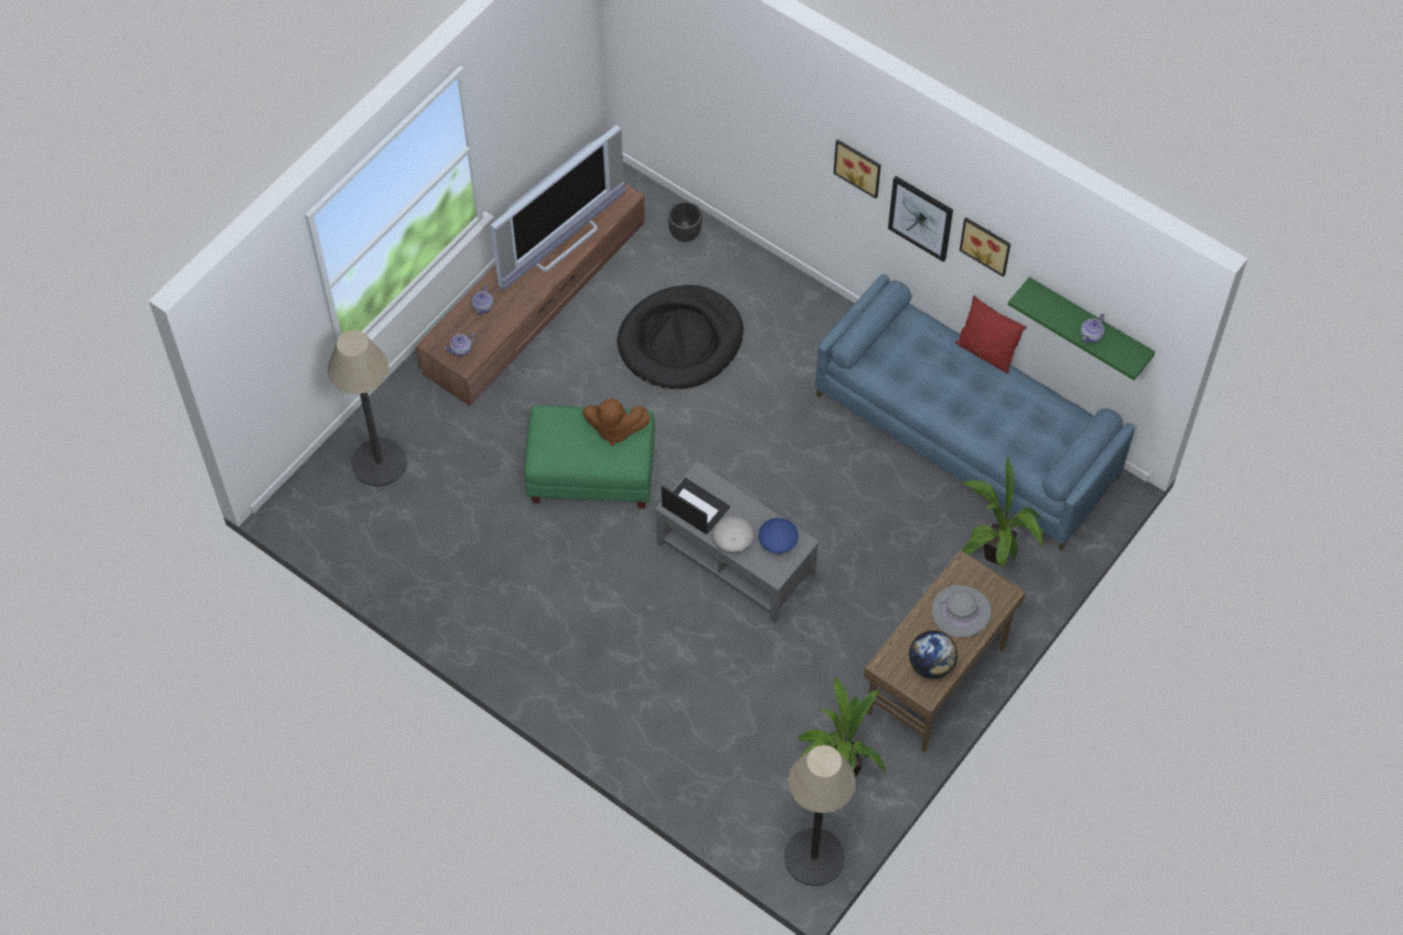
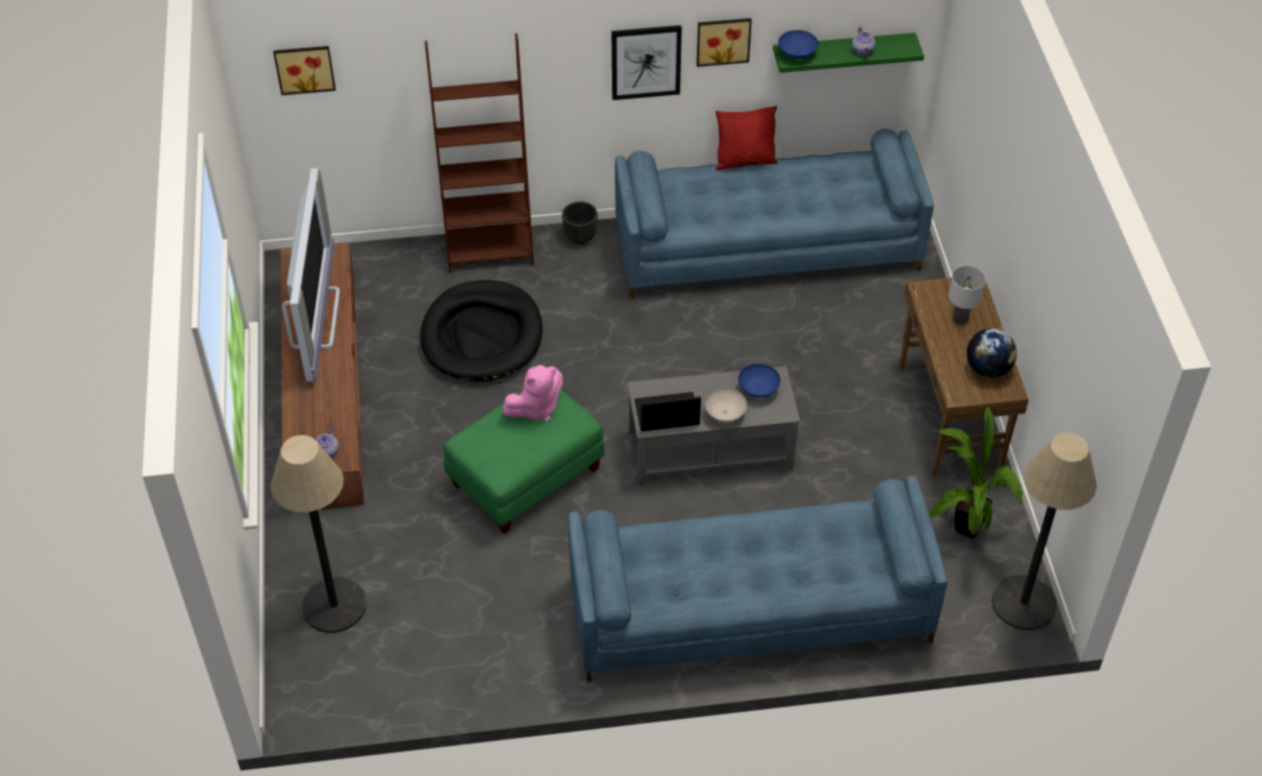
camera: 45 degrees left, 10 degrees down
(483, 306) = (308, 408): teapot -> none
(614, 429) = (536, 408): brown plush toy -> pink plush toy
(625, 695) = (749, 610): none -> blue sofa
(685, 234) = (396, 263): black planter -> black planter (580, 237)
(760, 276) = (489, 251): none -> brown bookcase
(859, 166) = (568, 50): picture -> picture (304, 68)
(961, 612) = (961, 319): grey hat -> white table lamp
(994, 560) = (886, 309): potted plant -> none
(1036, 300) = (797, 54): none -> blue bowl

